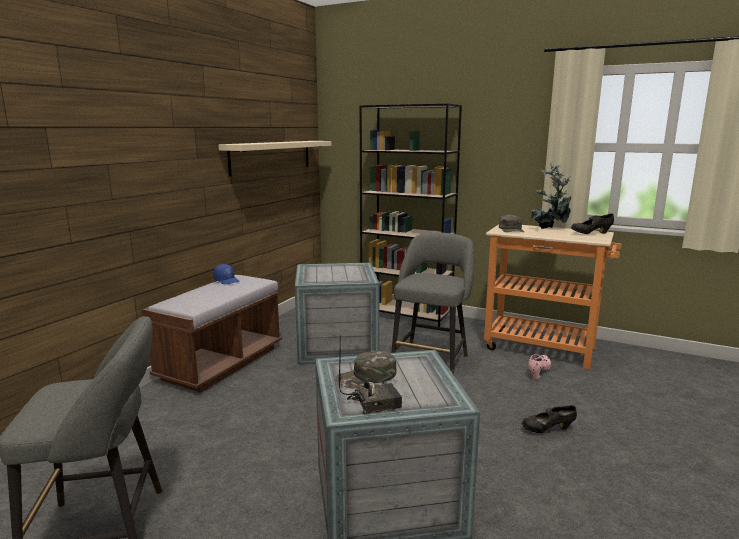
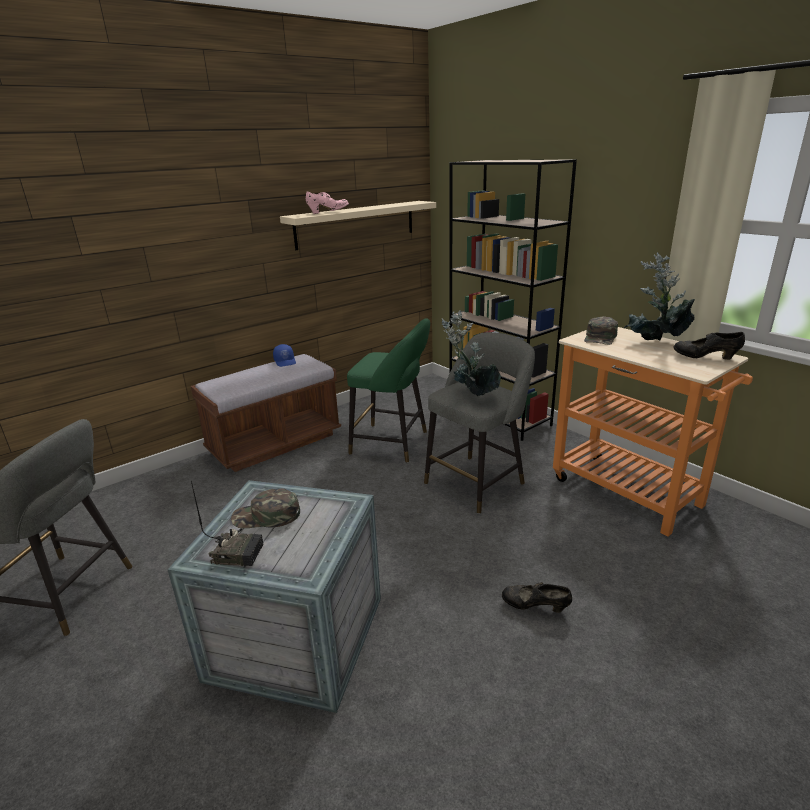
camera: 25 degrees right, 10 degrees up
(337, 346) = (393, 443): crate -> green stool
(434, 282) = (471, 397): none -> potted plant
(538, 372) = (594, 525): pink shoe -> pink shoe (328, 212)

